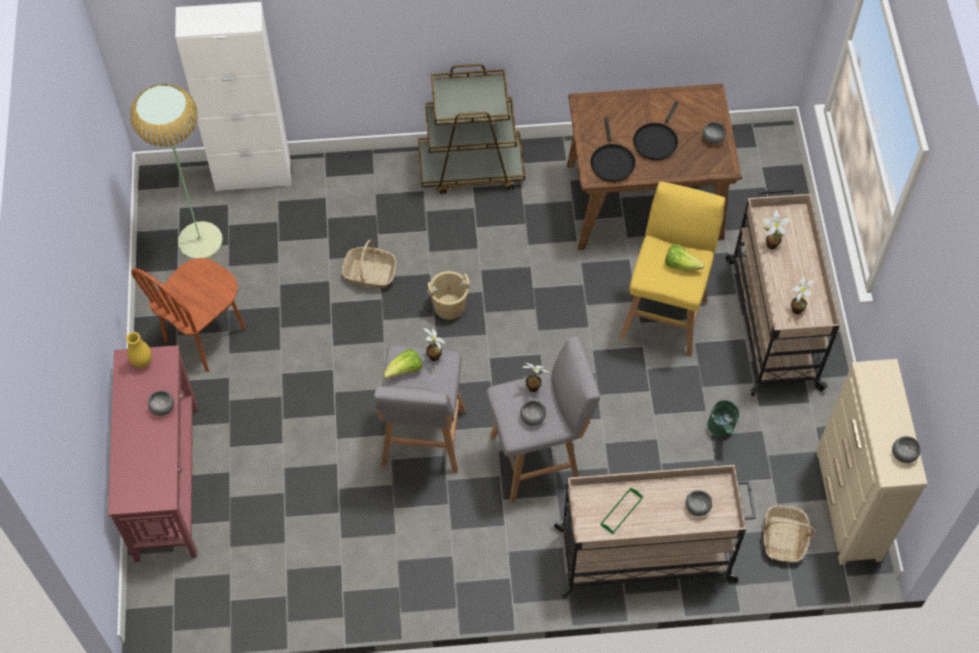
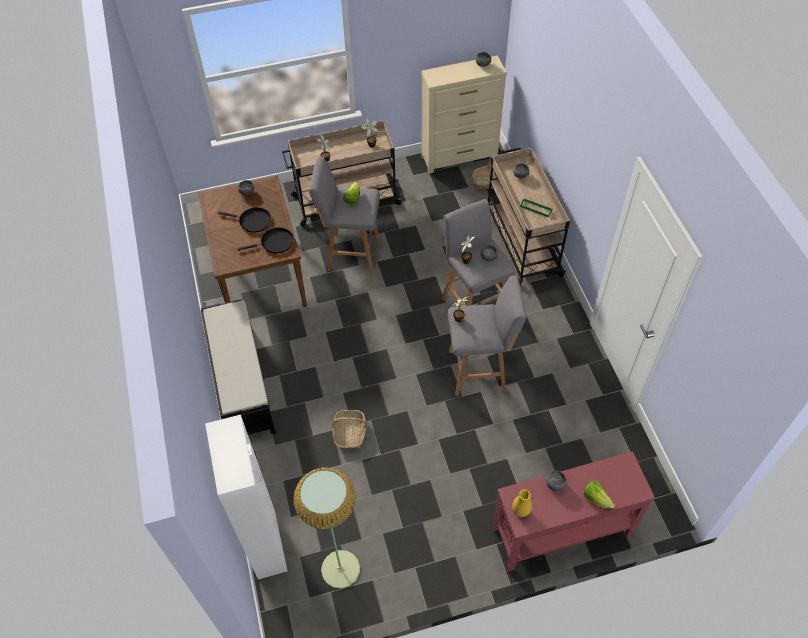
camera: 100 degrees left, 5 degrees down
(205, 335) = (430, 539): brown chair -> none
(405, 370) = (474, 334): lettuce -> lettuce (596, 498)
(449, 306) = (368, 375): beige bucket -> none
(471, 168) = (242, 383): brown cart -> black bench
(664, 315) = (351, 253): yellow stool -> grey stool
(721, 430) = (427, 216): green bucket -> none

